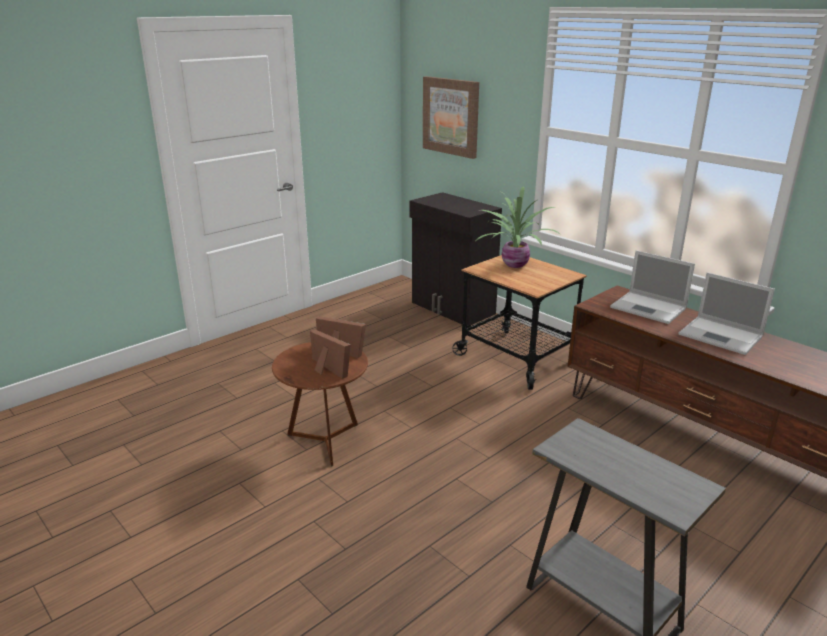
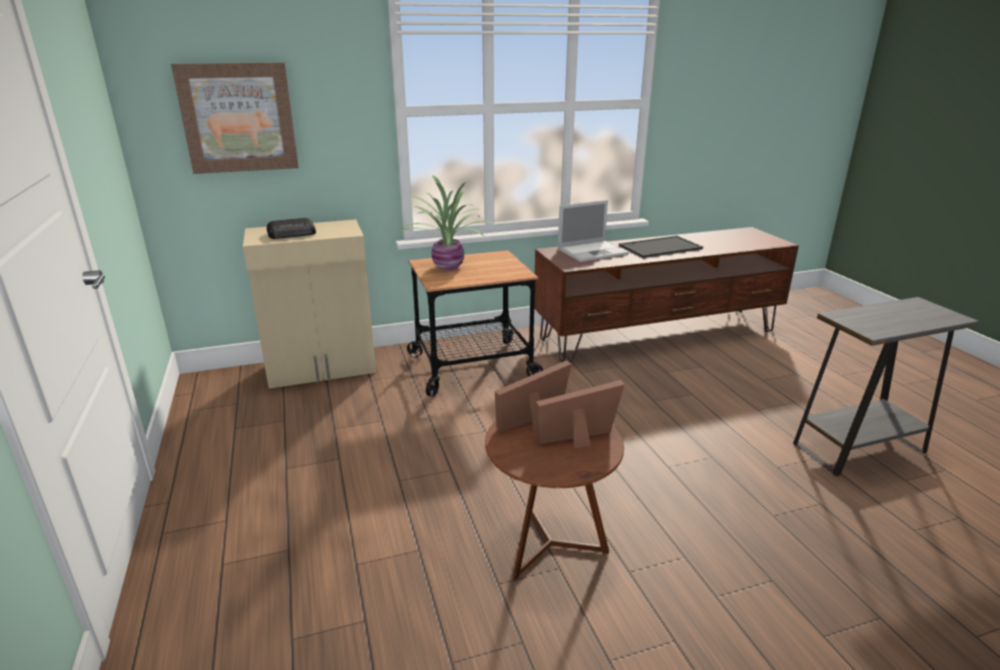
camera: 65 degrees left, 0 degrees up
(447, 203) = (293, 233): none -> radio
(452, 308) = (322, 368): black cabinet -> beige cabinet
(722, 336) = (660, 247): laptop -> tray

